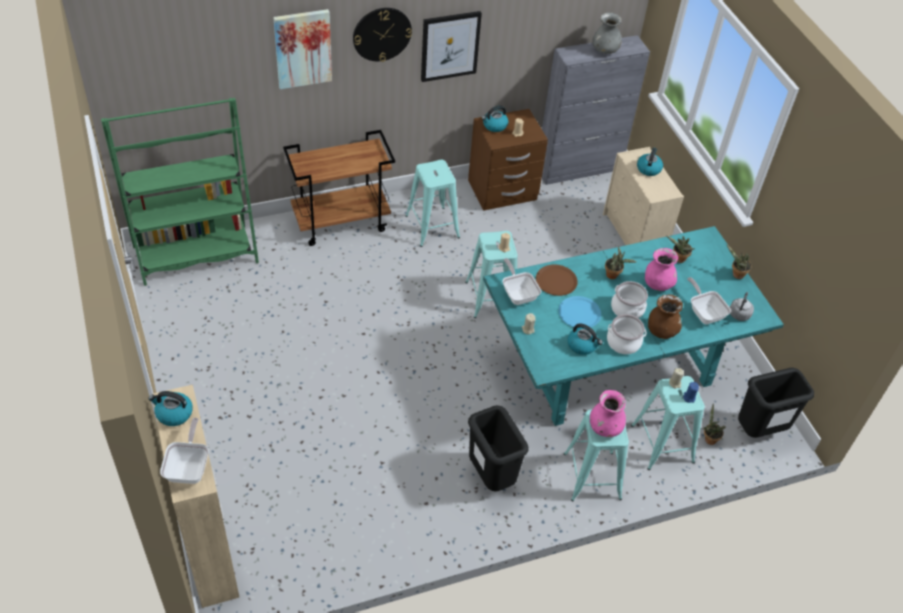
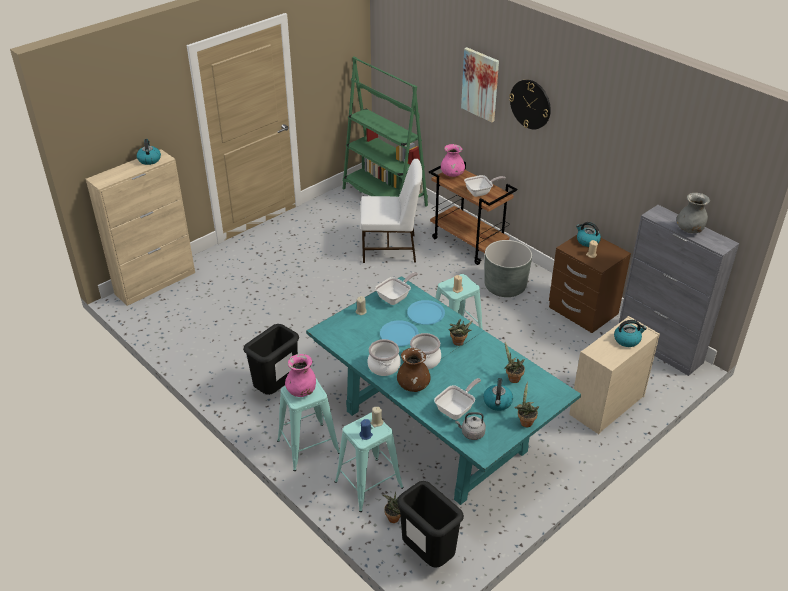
camera: 70 degrees right, 10 degrees down
(189, 467) = (112, 176): frying pan -> frying pan (481, 192)
(304, 289) = (390, 249): none -> white chair
(432, 226) = (505, 286): turquoise stool -> grey planter
(450, 46) = (576, 146): picture -> none
(556, 281) = (426, 313): brown plate -> blue plate
(582, 345) = (364, 344): kettle -> kettle (497, 402)
(657, 284) = (469, 372): pink vase -> pink vase (452, 174)

